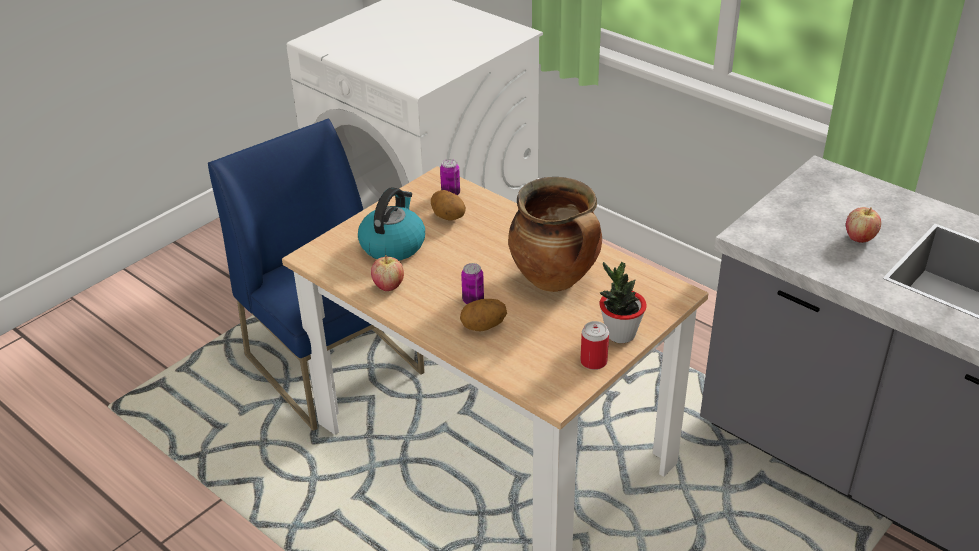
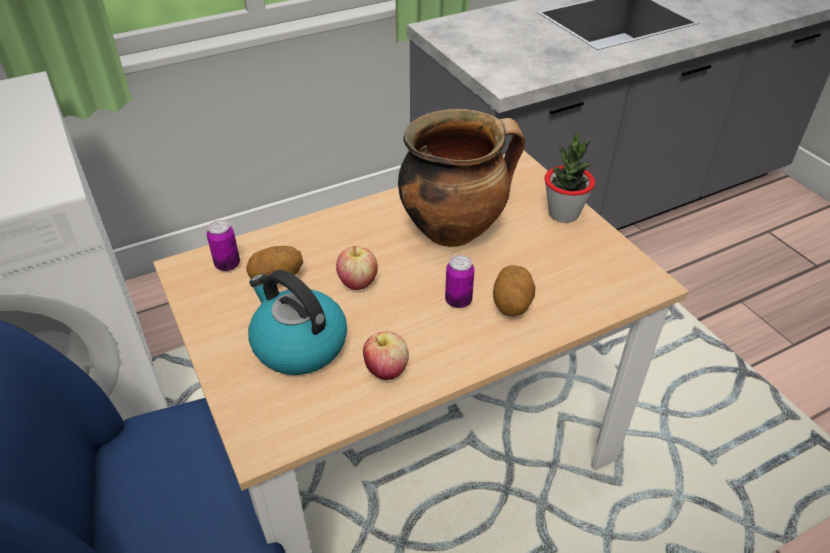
camera: 70 degrees left, 5 degrees up
(593, 362) = (600, 242): can -> none
(860, 238) = (540, 42): apple -> apple (358, 282)

